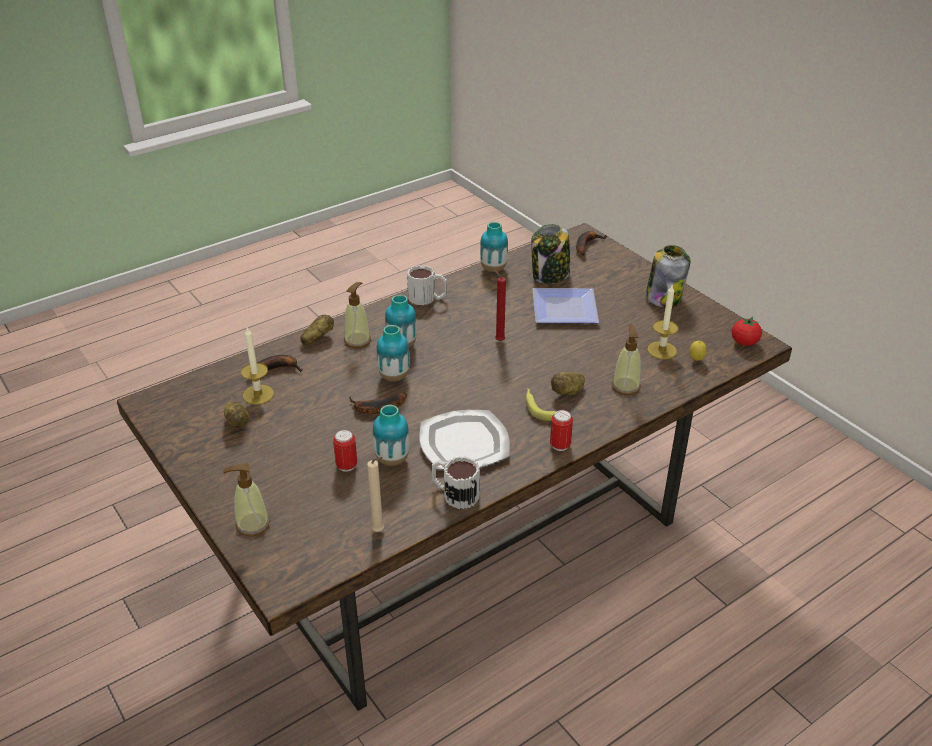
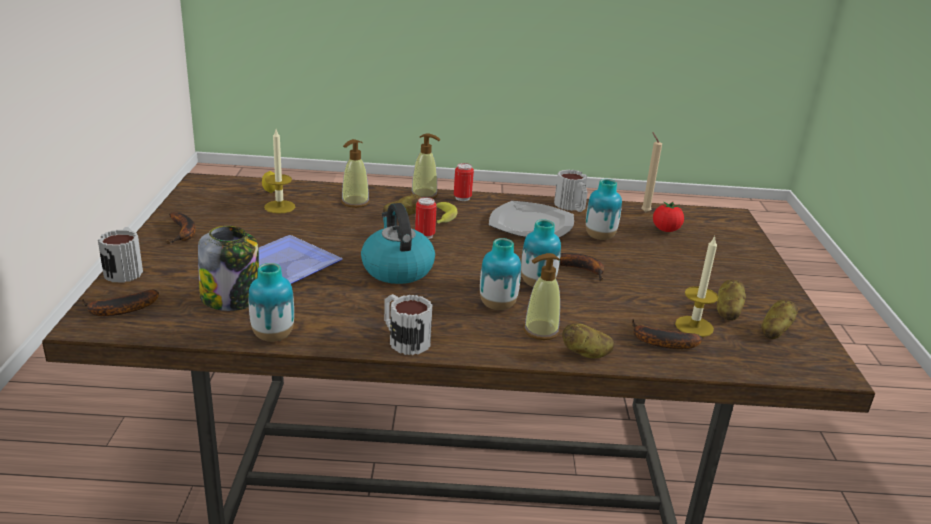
camera: 145 degrees left, 10 degrees down
(195, 420) = (774, 331): none -> potato
(252, 524) = (741, 246): soap dispenser -> soap dispenser (424, 195)
(346, 465) = (641, 247): can -> can (425, 235)
(498, 340) = (396, 269): red candle -> kettle
(634, 263) = (126, 269): none -> mug
(664, 297) = (183, 233): jar -> banana
(744, 342) = (211, 186): tomato -> tomato (666, 230)

